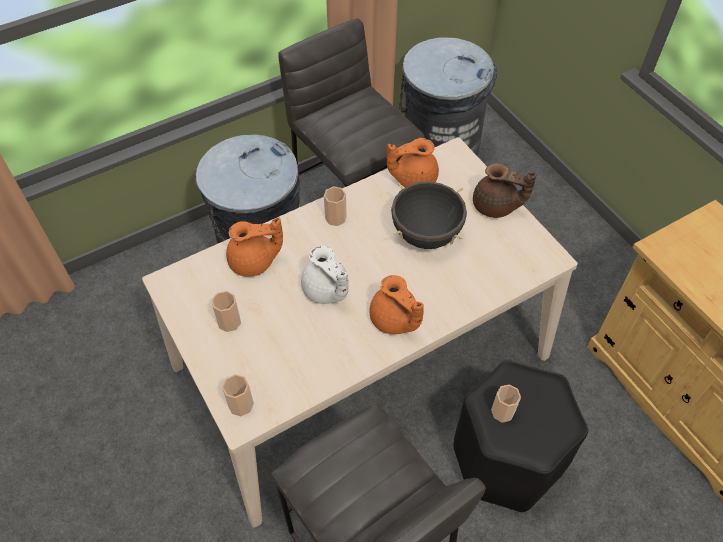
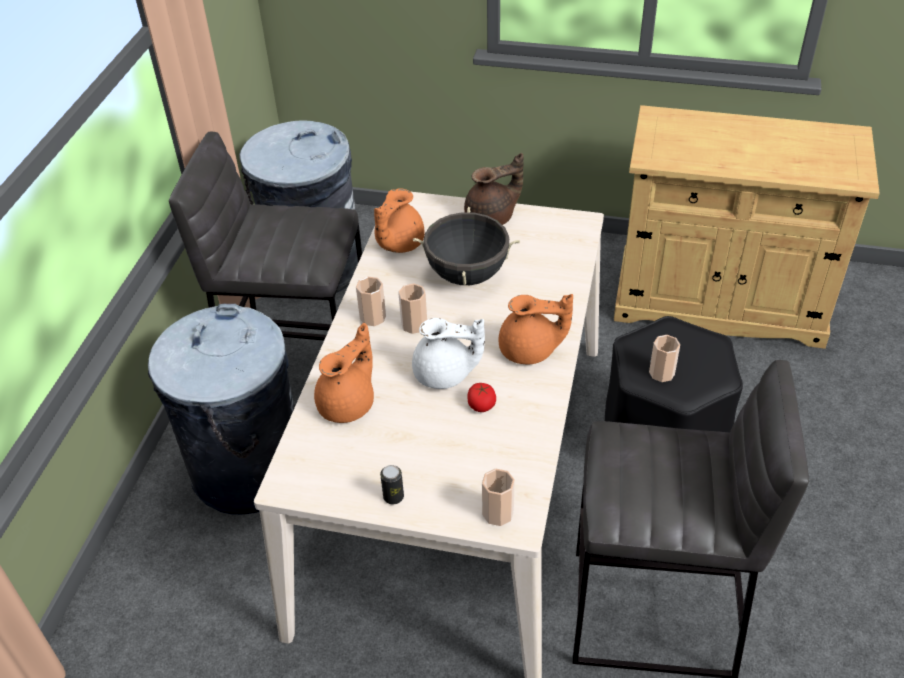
camera: 45 degrees left, 10 degrees down
(204, 340) = (393, 497): none -> can
(229, 322) = (394, 465): cup -> cup (414, 324)
(320, 329) = (481, 404): none -> tomato

